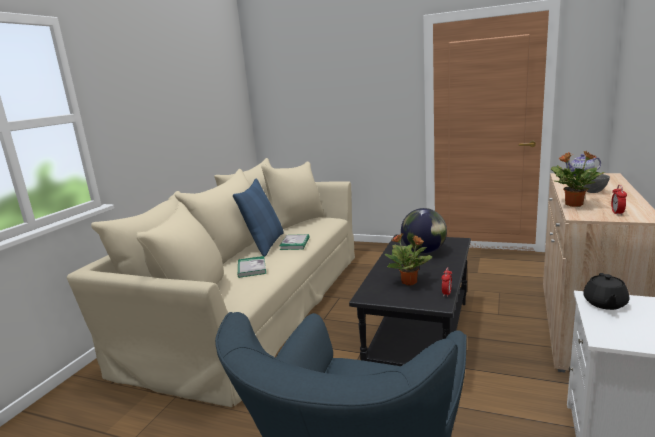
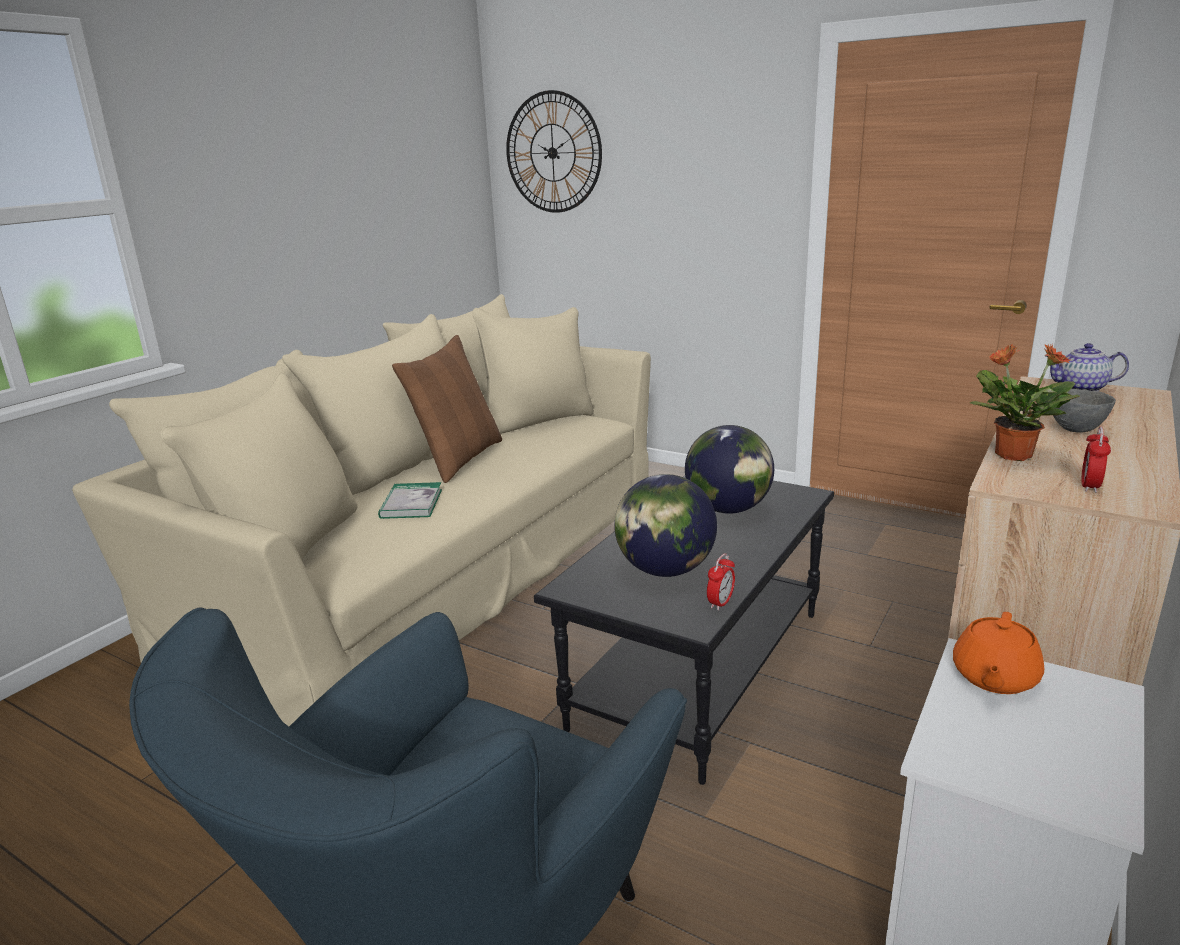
camera: 10 degrees right, 5 degrees up
(265, 244) = (459, 459): blue pillow -> brown pillow
(284, 84) = (553, 153): none -> wall clock
(295, 243) = (511, 464): book -> none
(409, 282) = (665, 570): potted plant -> globe
(604, 304) = (993, 678): black teapot -> orange teapot

